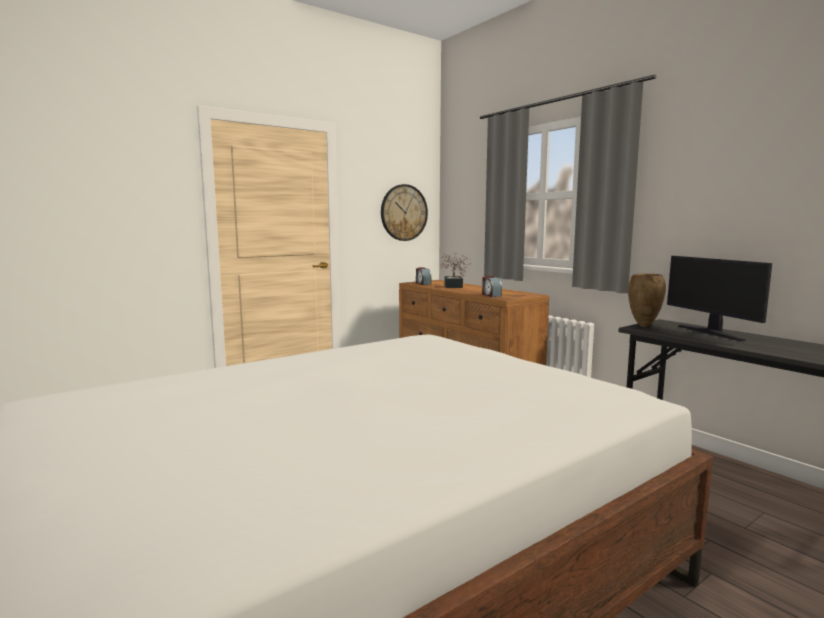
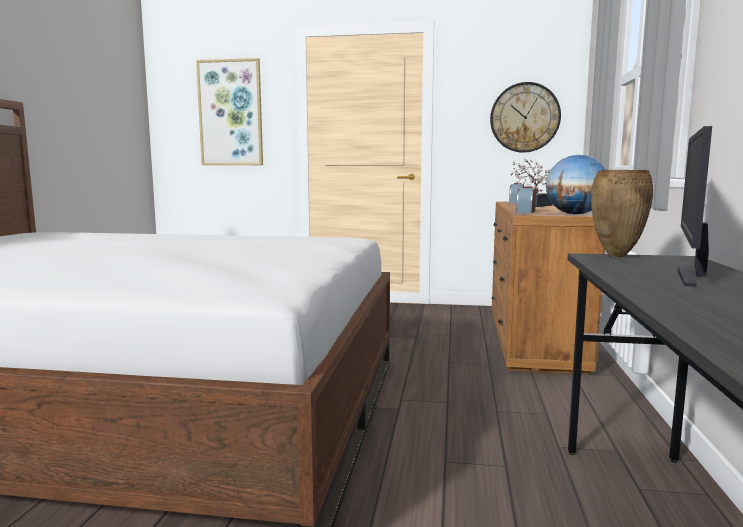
camera: 45 degrees right, 0 degrees up
(114, 198) = (230, 113): none -> picture
(525, 294) = (574, 214): none -> globe

